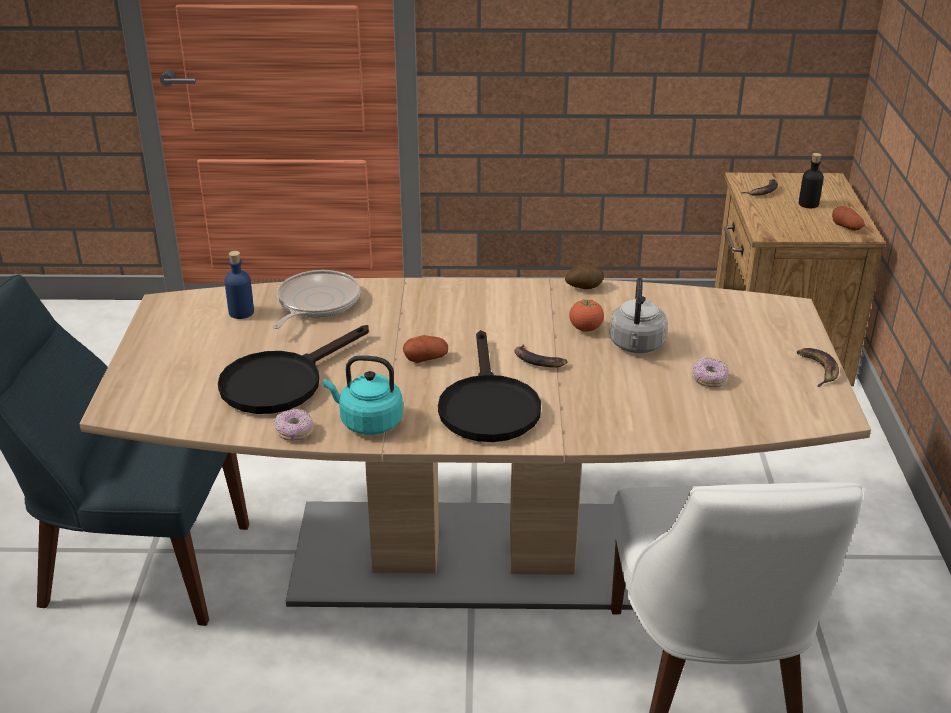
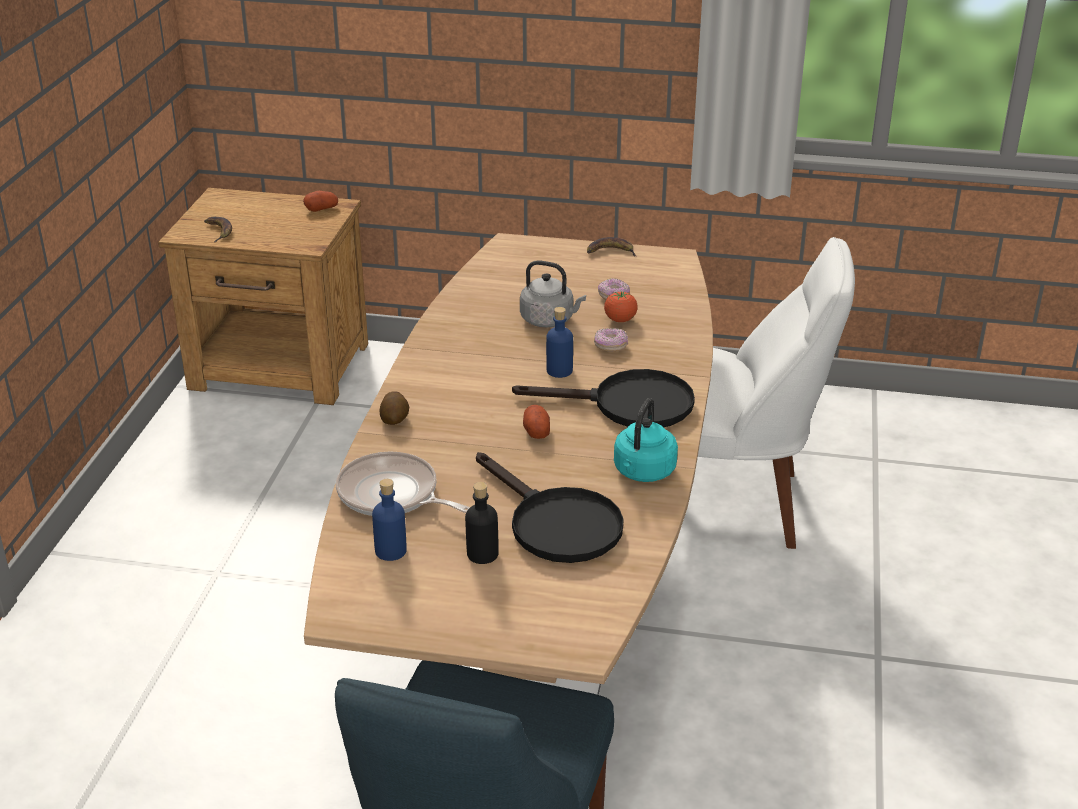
camera: 80 degrees left, 0 degrees up
(294, 432) = (652, 517): donut -> donut (610, 347)
(538, 360) = (559, 371): banana -> blue bottle
(584, 287) = (431, 330): potato -> potato (395, 420)
(585, 329) = (510, 340): tomato -> tomato (620, 320)
(808, 204) = (263, 216): black bottle -> black bottle (482, 554)

